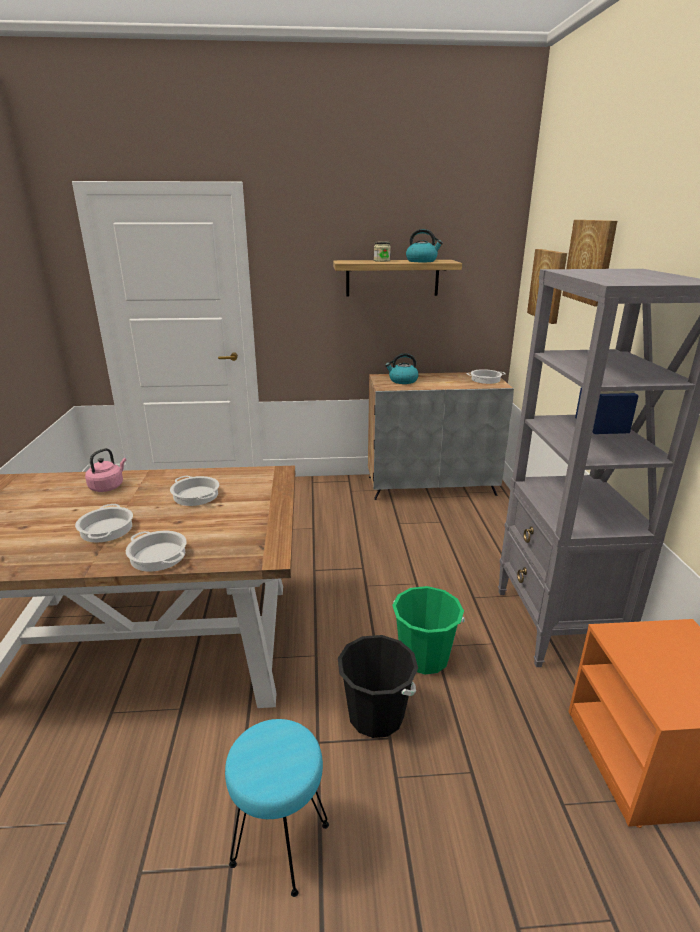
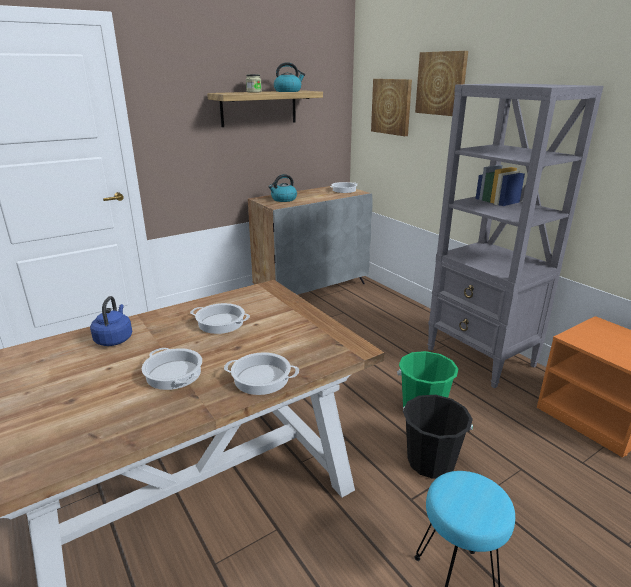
camera: 30 degrees left, 0 degrees up
(108, 486) = (114, 339): pink kettle -> blue kettle

